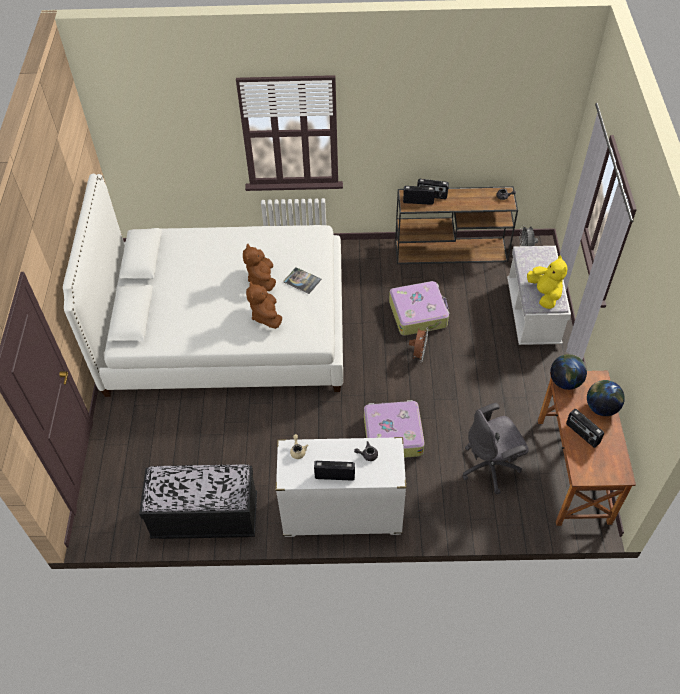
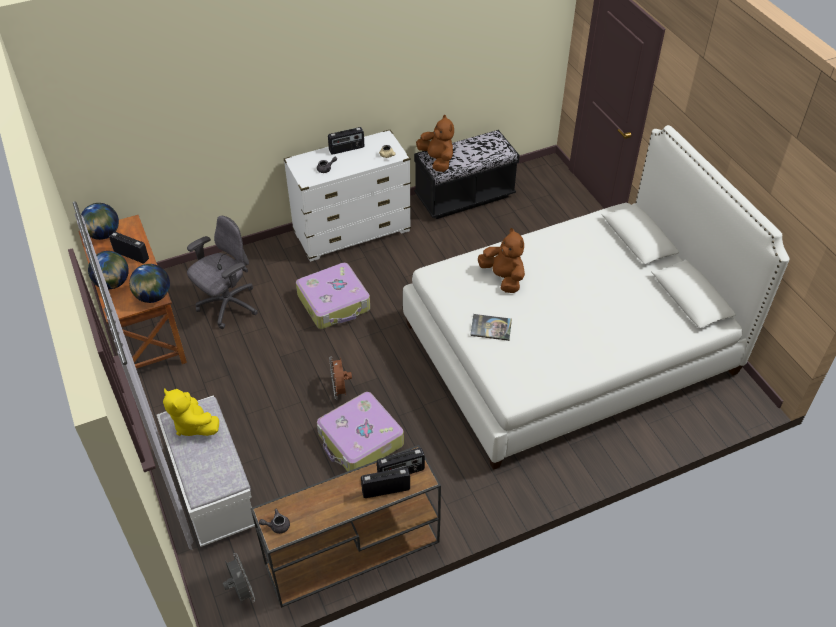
camera: 155 degrees right, 5 degrees down
(262, 279) = (538, 316): brown plush toy -> brown plush toy (437, 160)
(609, 470) = (103, 234): none -> globe

